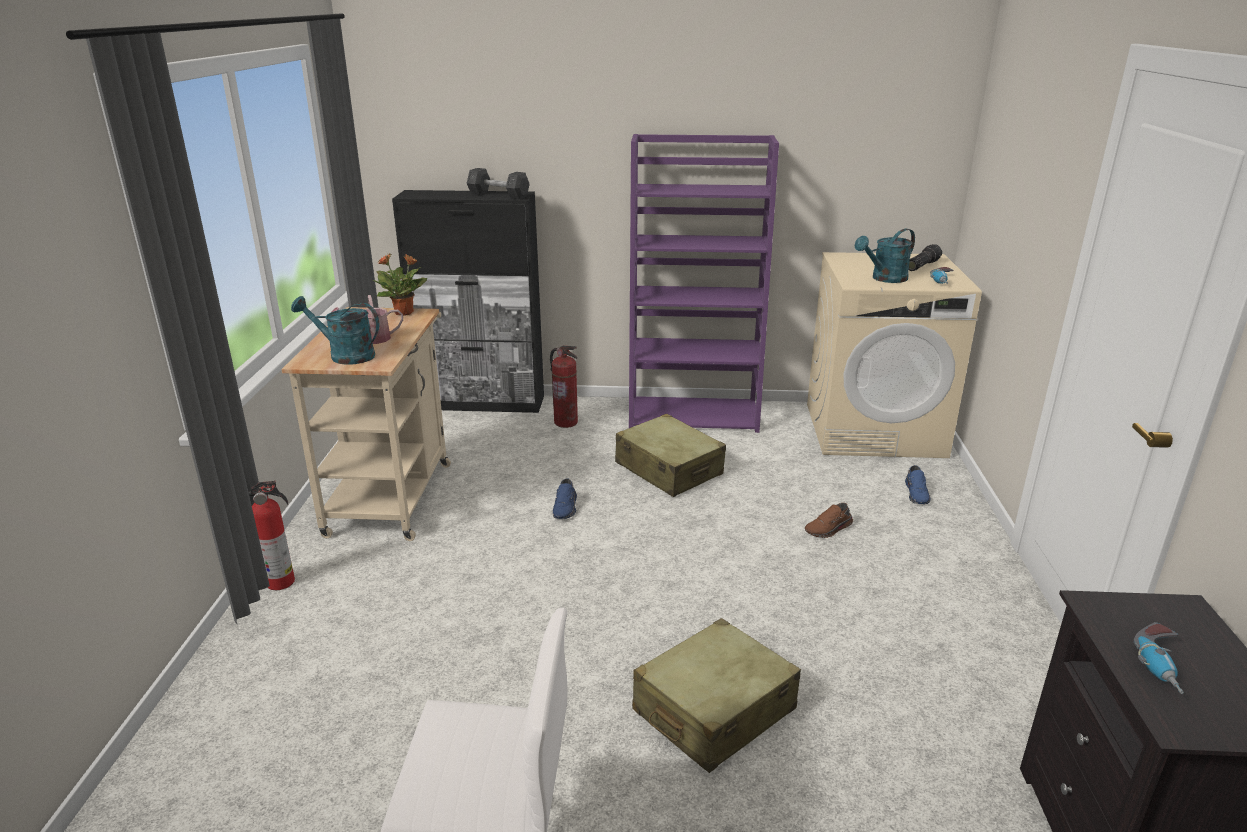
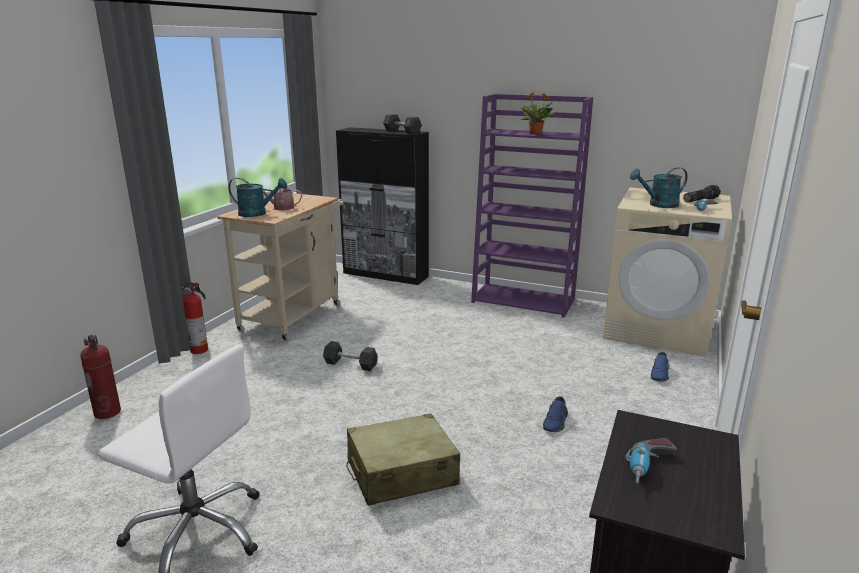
camera: 20 degrees right, 5 degrees down
(345, 355) = (257, 213): turquoise watering can -> turquoise watering can turned 150 degrees clockwise
(405, 313) = (315, 197): potted plant -> potted plant (536, 134)
(531, 558) = (350, 364): none -> grey dumbbell
(566, 422) = (432, 293): fire extinguisher -> fire extinguisher (108, 412)
(566, 508) = (394, 340): blue shoe -> blue shoe (556, 422)
(669, 469) = (480, 329): beige suitcase -> none
(829, 529) = (570, 384): brown shoe -> none

